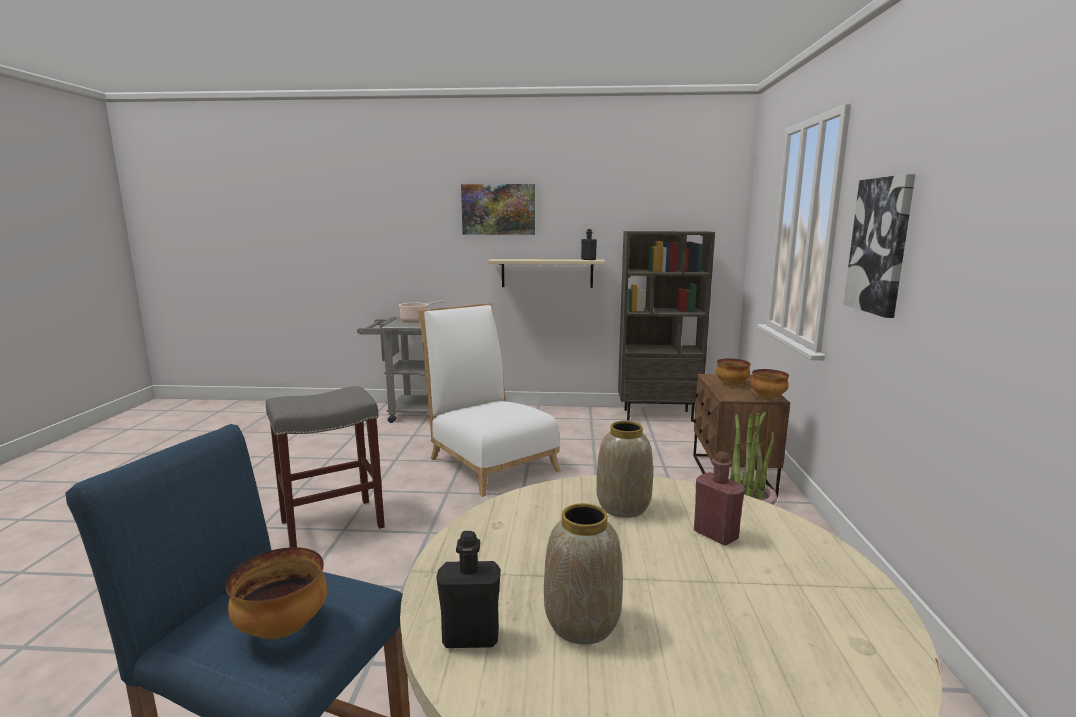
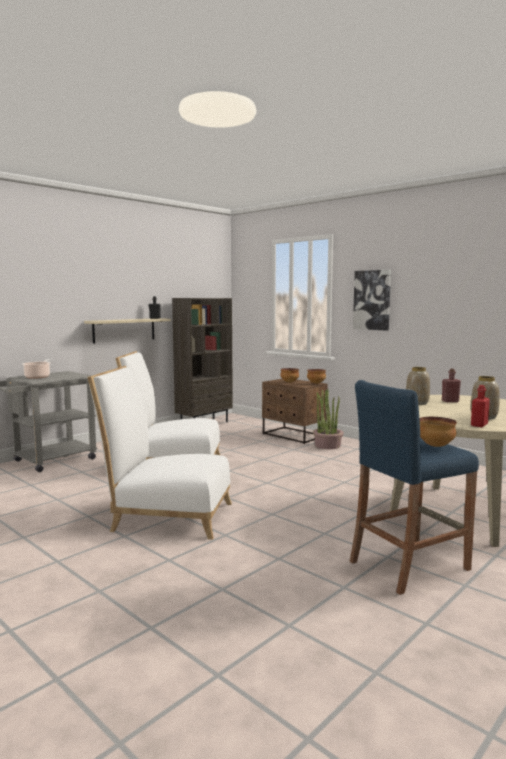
camera: 50 degrees left, 5 degrees down
(333, 523) = (166, 516): grey stool -> white chair
(471, 638) = (479, 425): black bottle -> red bottle
(498, 209) = (88, 280): picture -> none

